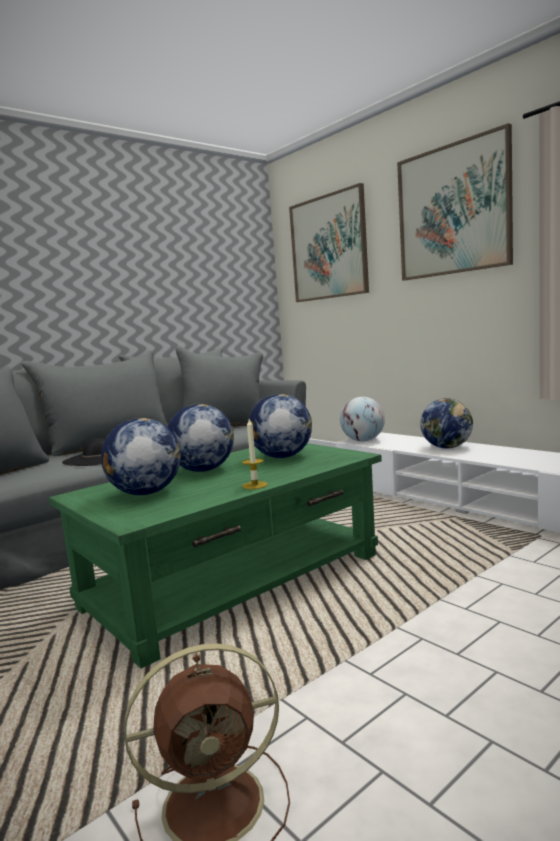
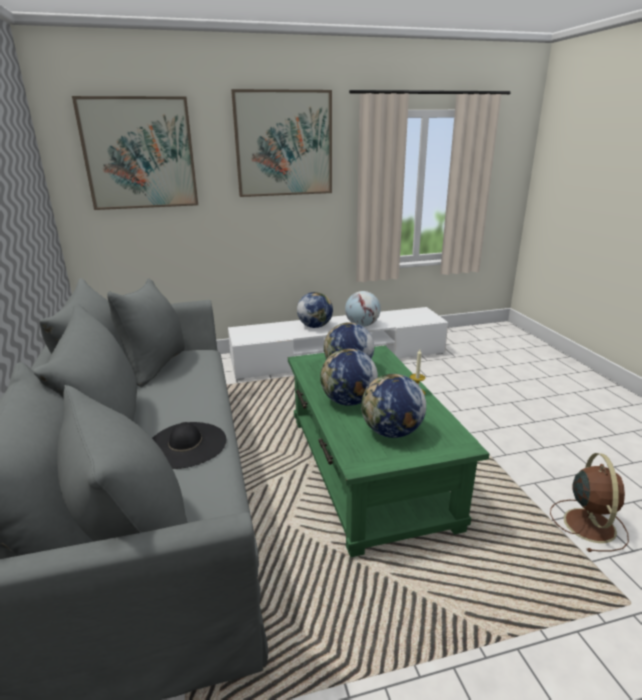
camera: 65 degrees left, 15 degrees up
(363, 441) = (248, 338): globe -> globe (362, 325)

